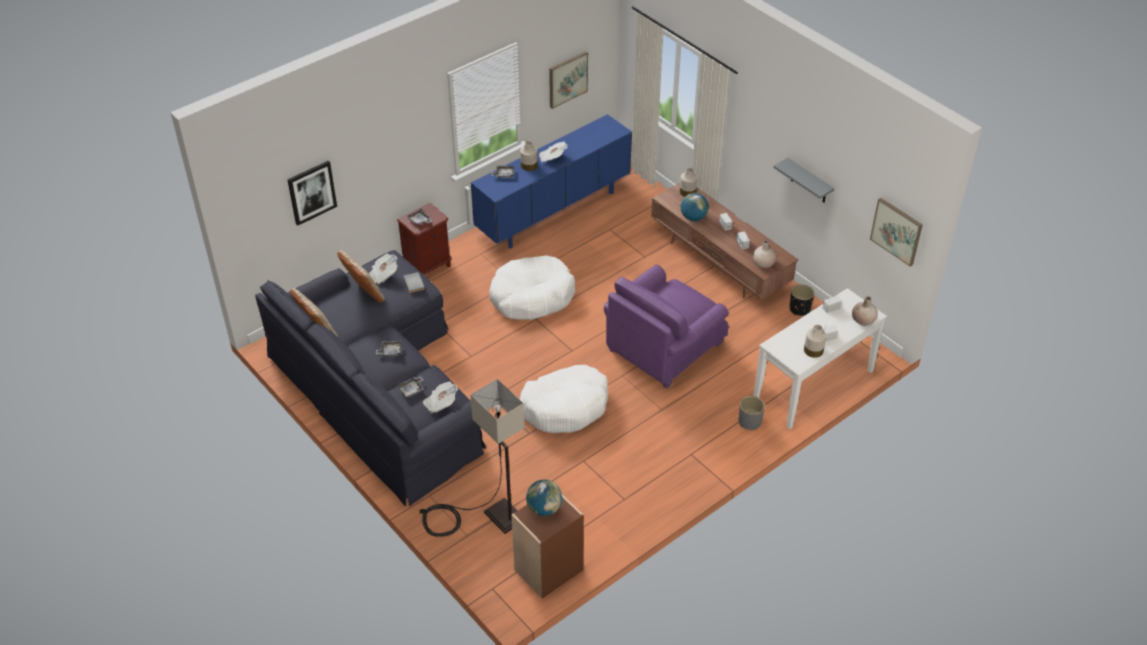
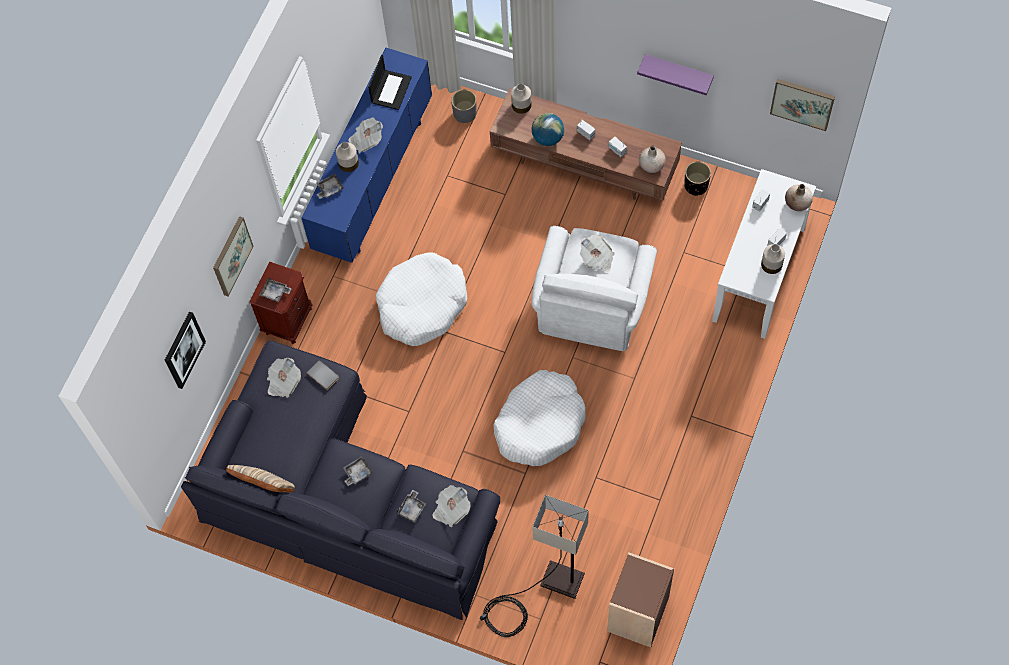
camera: 25 degrees left, 20 degrees up
(363, 293) = (280, 415): beige pillow -> none
(544, 508) = (635, 581): globe -> none
(567, 79) = (343, 44): picture -> picture (231, 256)
(592, 137) = (391, 89): none -> laptop
(665, 347) = (593, 301): purple armchair -> white armchair
(676, 300) = (597, 258): none -> newspaper
(750, 422) = (724, 349): grey planter -> grey planter (465, 114)
(809, 182) = (678, 72): grey shelf -> purple shelf

